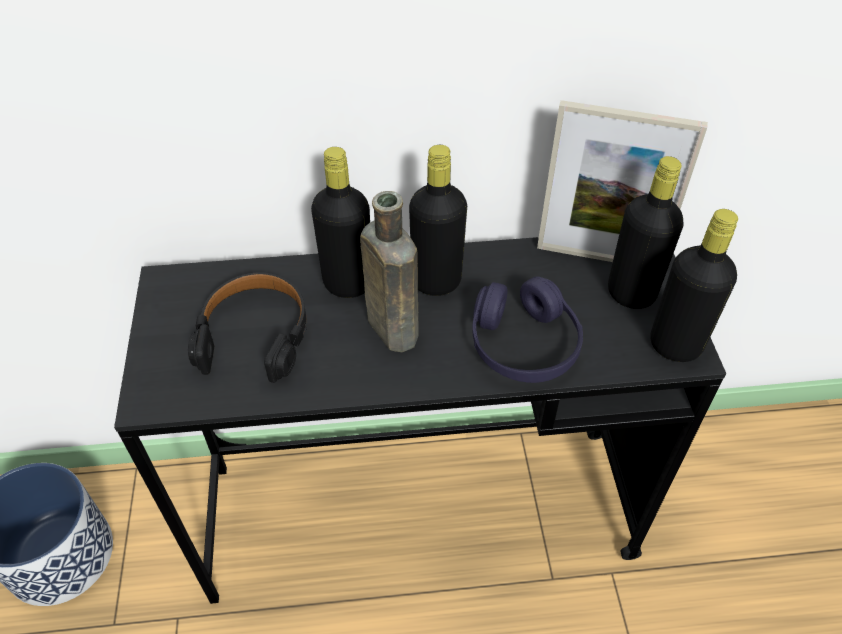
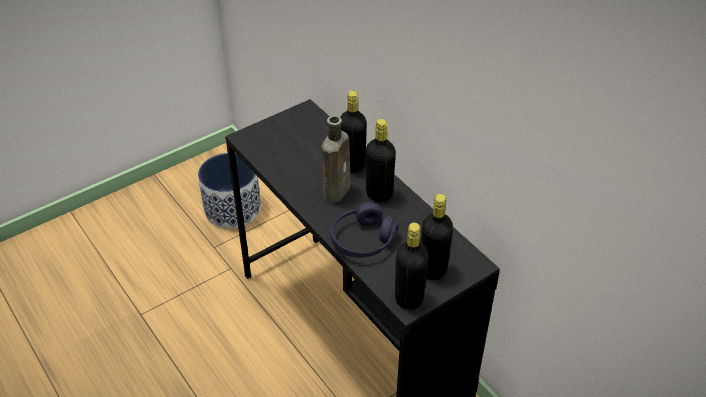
camera: 60 degrees right, 5 degrees down
(255, 335) = (299, 150): black headphones -> none
(598, 256) = (450, 248): picture frame -> none

